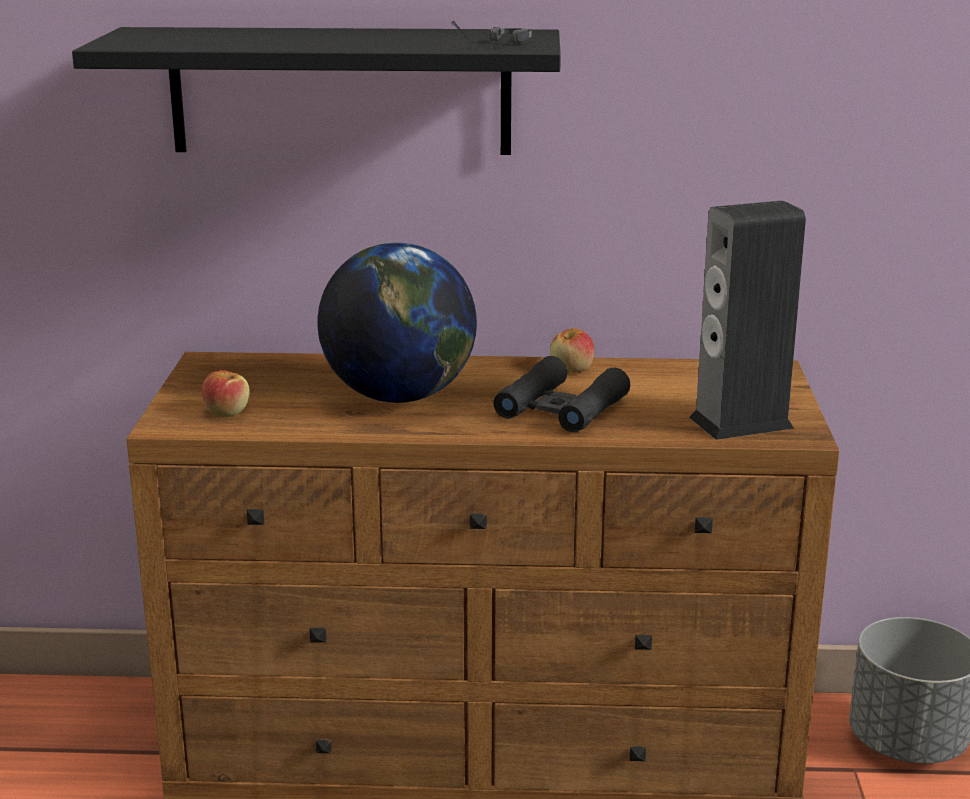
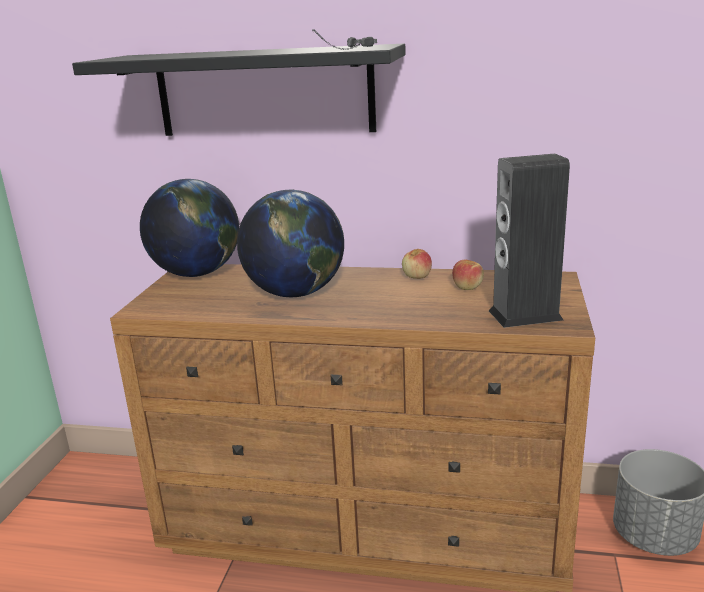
camera: 10 degrees right, 0 degrees up
(226, 412) = (181, 302): apple -> apple (467, 287)
(227, 369) = (197, 274): none -> globe
(561, 408) = (400, 303): black binoculars -> none

